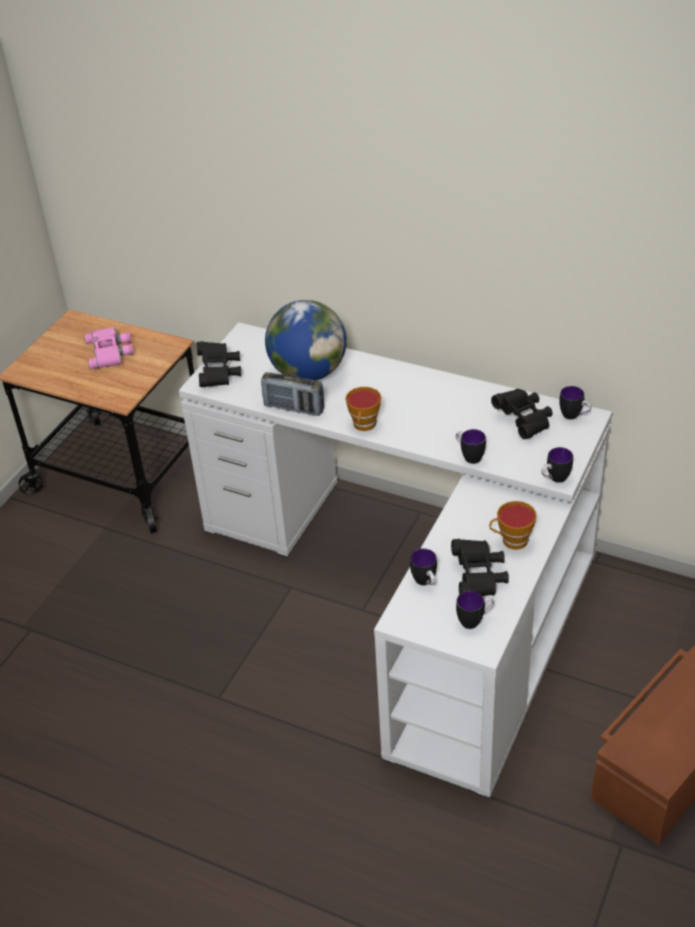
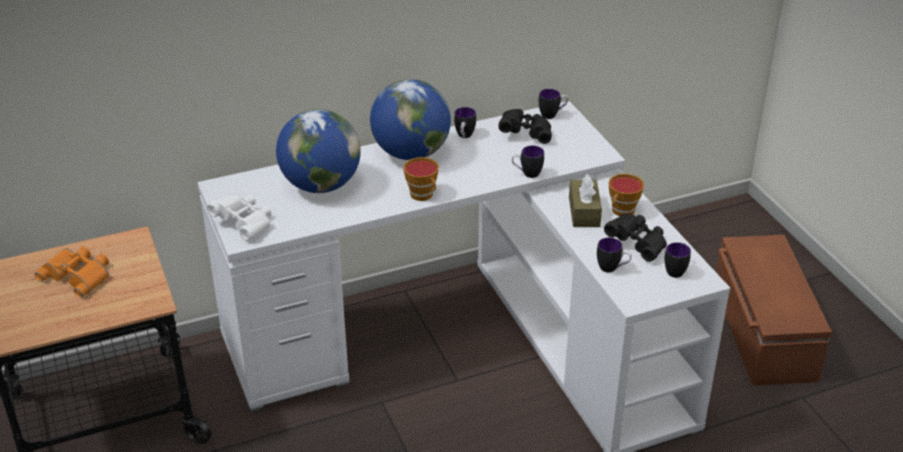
camera: 50 degrees left, 5 degrees down
(110, 351) = (78, 275): pink binoculars -> orange binoculars
(219, 373) = (244, 224): black binoculars -> white binoculars
(294, 408) = (350, 214): radio -> none
(409, 384) = (411, 153): none -> globe
(480, 520) = (584, 212): none -> brown tissue box
(554, 479) = (600, 157): mug -> mug (464, 136)

